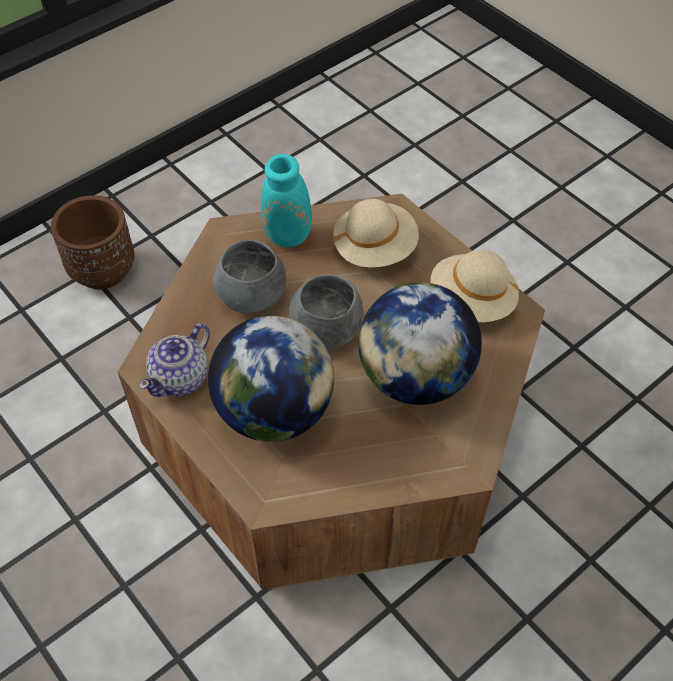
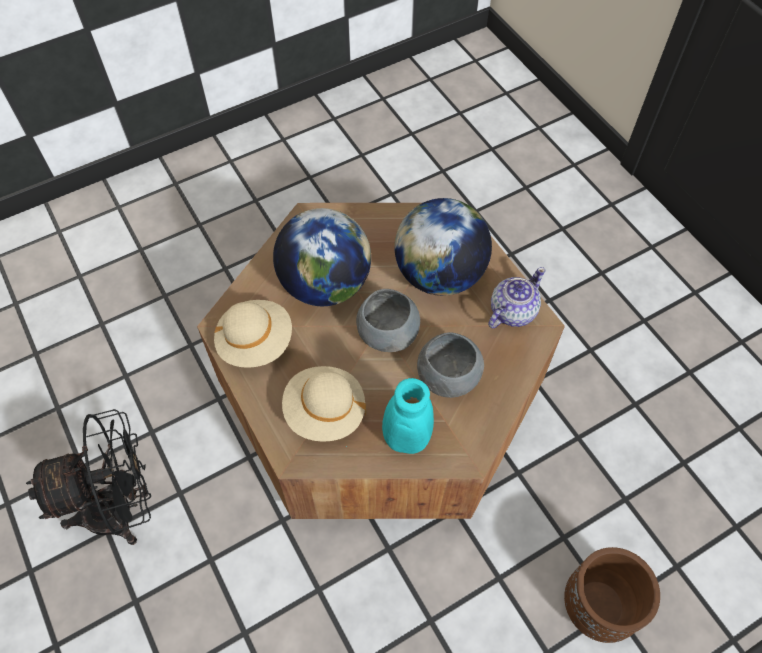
camera: 170 degrees left, 5 degrees up
(563, 279) = (122, 509): none -> black fan

